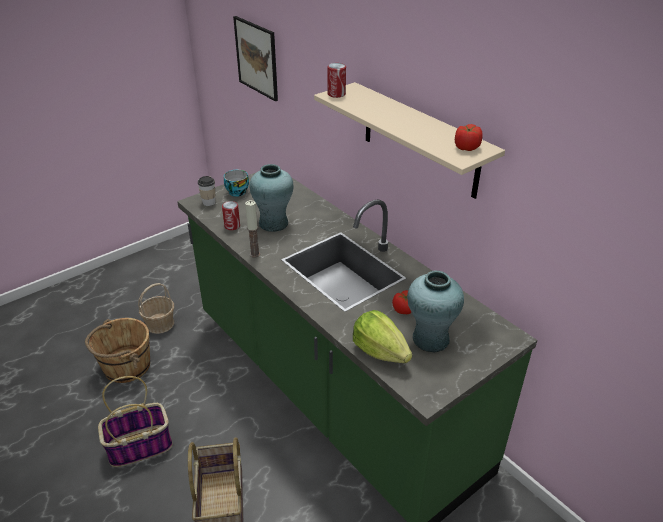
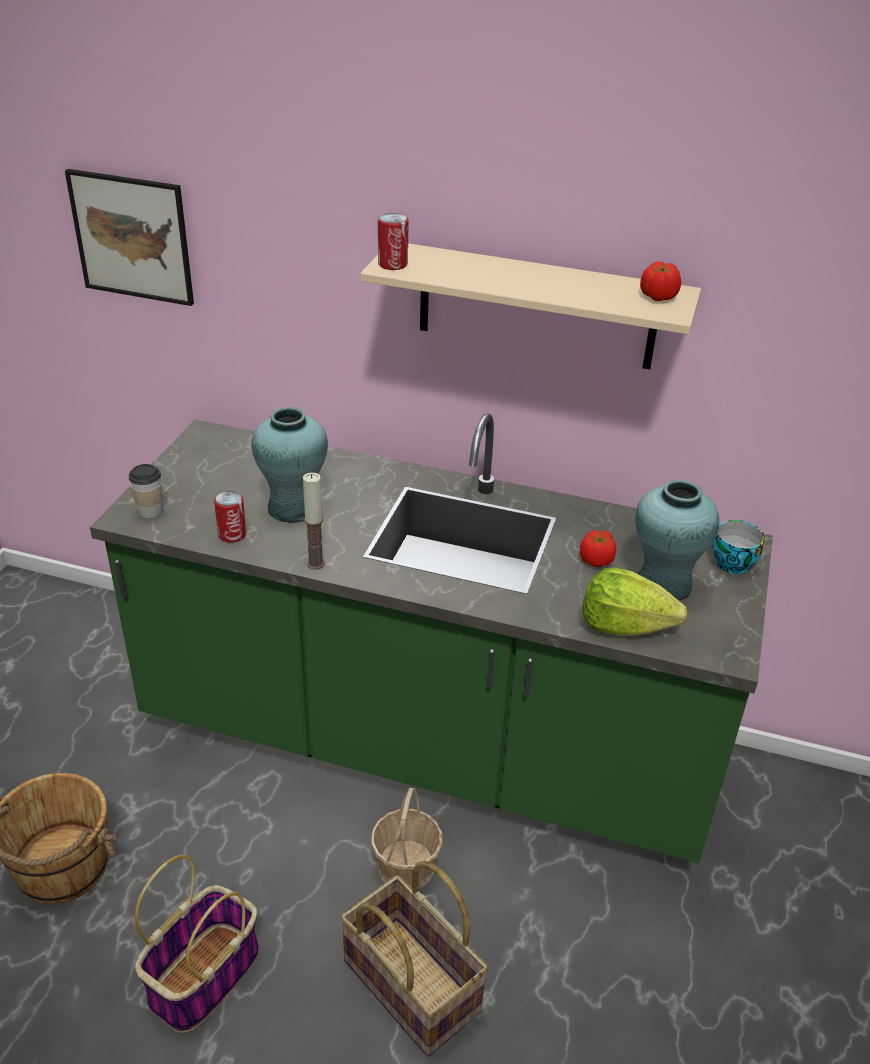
camera: 35 degrees left, 0 degrees up
(160, 324) = (61, 771): basket -> basket (406, 865)
(236, 191) = (178, 478): cup -> cup (729, 563)

